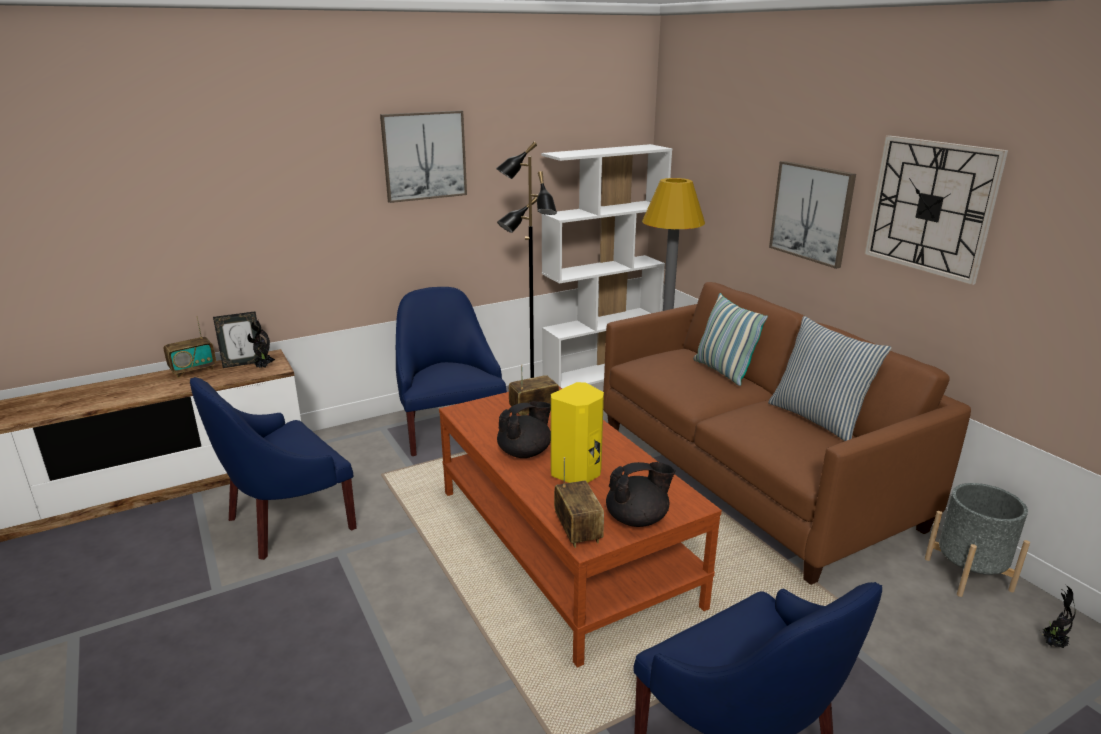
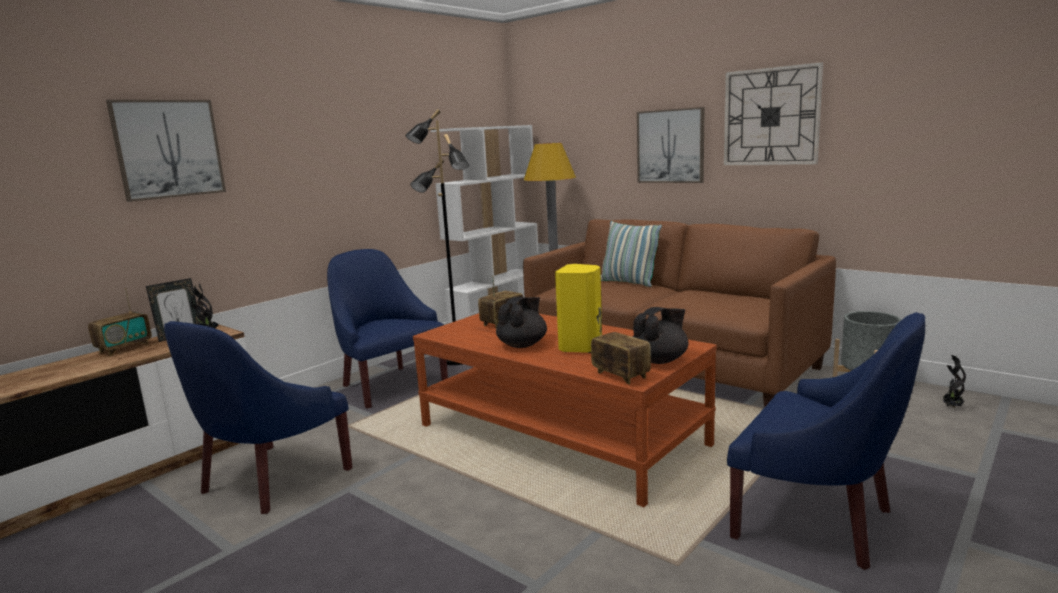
camera: 20 degrees left, 10 degrees down
(424, 156) = (336, 128): picture -> picture (168, 149)
(818, 419) = (726, 293): pillow -> none

